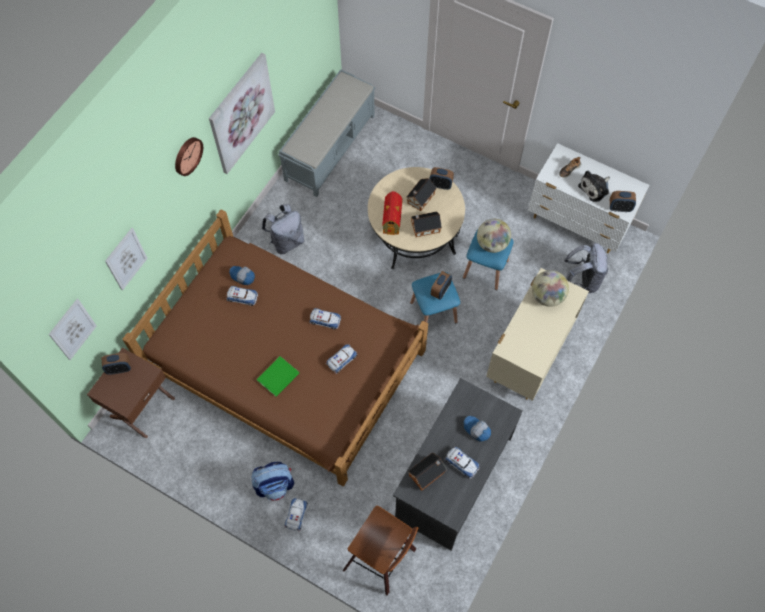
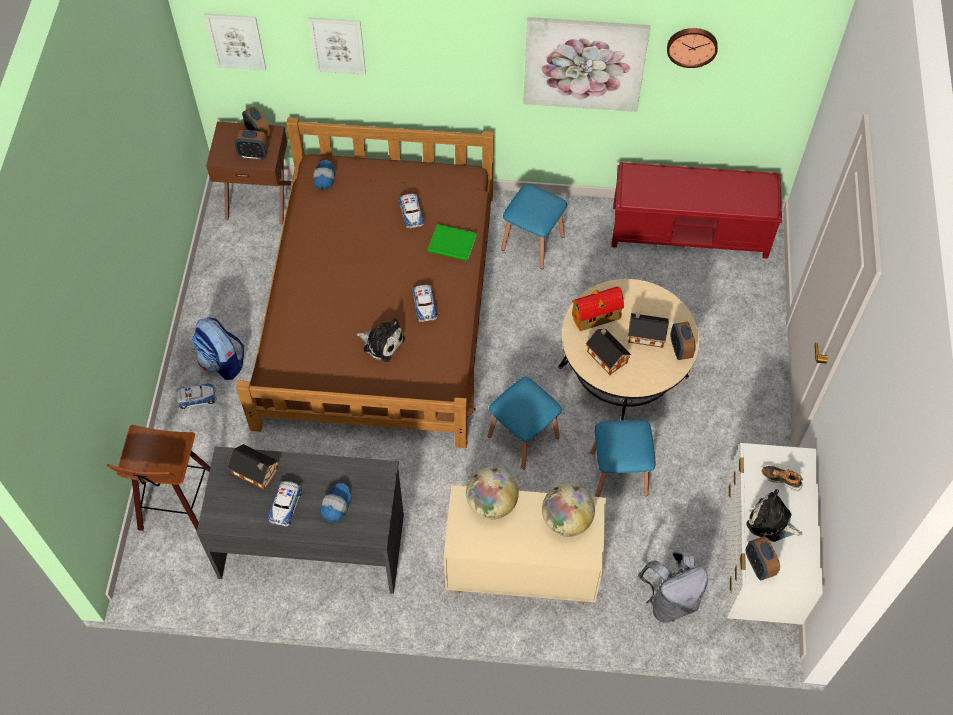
camera: 65 degrees right, 5 degrees down
(187, 155) = (476, 26): wall clock -> wall clock (692, 45)
(242, 277) = (437, 202): cap -> cap (324, 178)
(279, 376) = (330, 290): green book -> green book (453, 245)
(286, 241) = (533, 243): grey backpack -> blue stool
(330, 147) = (690, 231): grey bench -> red bench
(341, 359) = (382, 342): toy car -> plush toy
(440, 291) = (527, 409): alarm clock -> alarm clock (253, 154)
(492, 244) = (629, 442): globe -> globe (491, 503)

